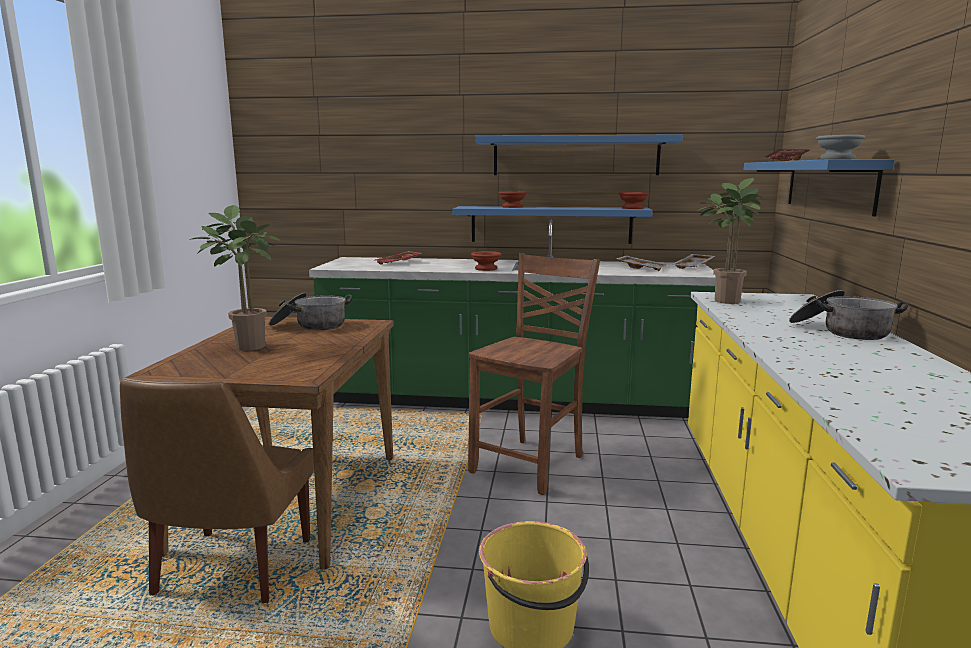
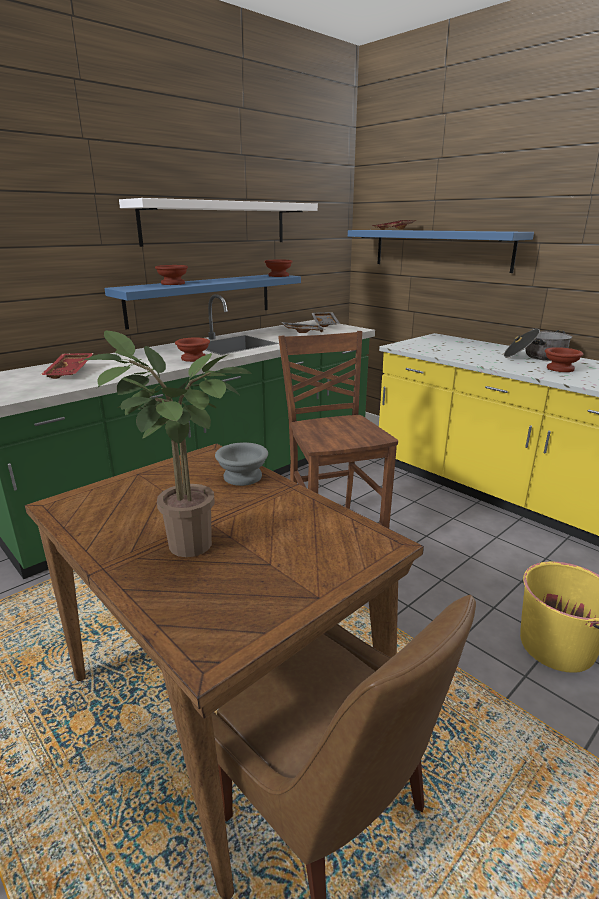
camera: 50 degrees left, 10 degrees up
(310, 325) = (156, 485): cooking pot -> none
(575, 156) = (216, 223): blue shelf -> white shelf
(724, 300) = (421, 349): potted plant -> none
(815, 343) = (559, 369): none -> brown bowl
(837, 159) = (493, 231): grey bowl -> grey bowl (242, 476)

